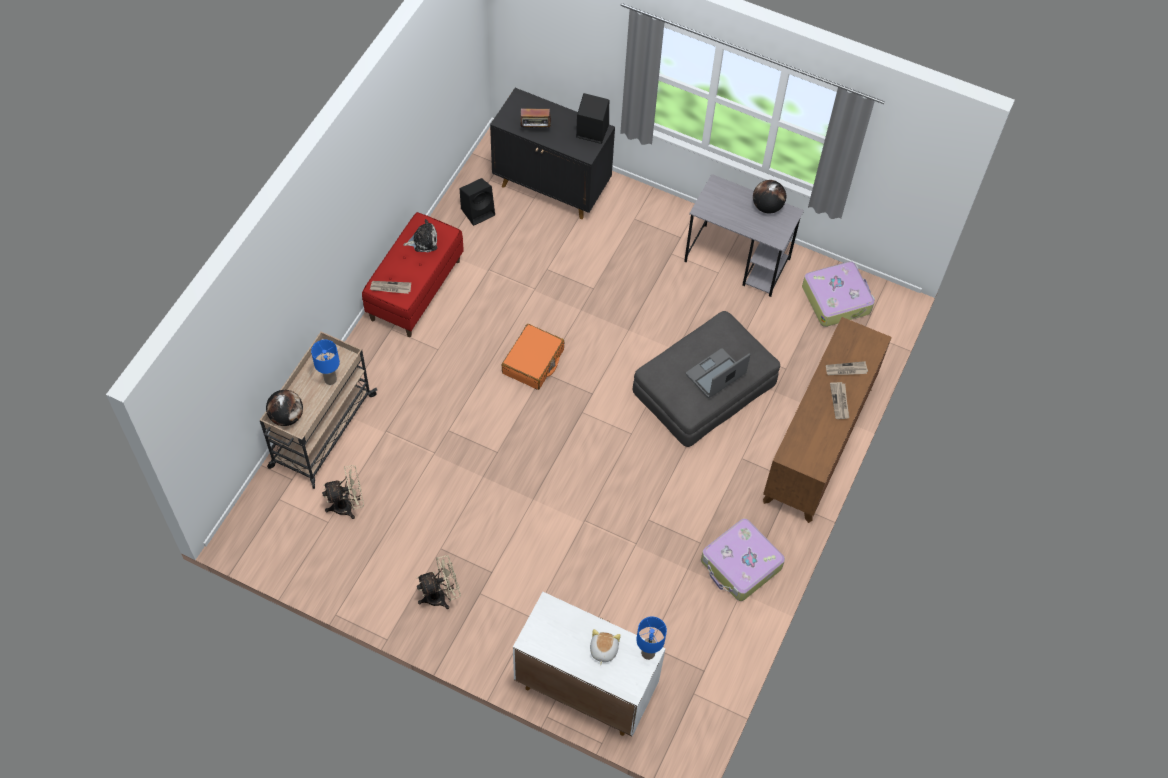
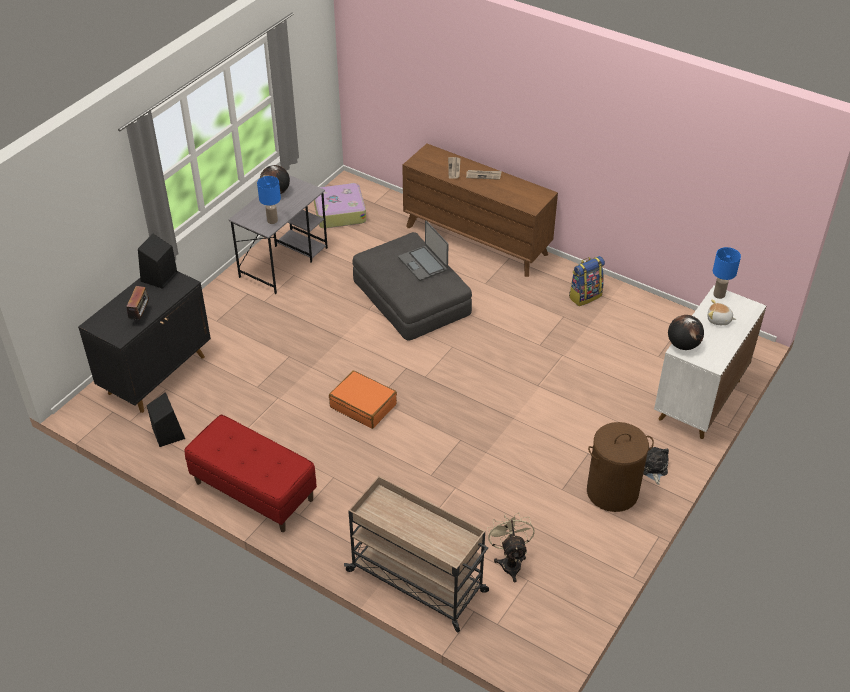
camera: 80 degrees left, 15 degrees down
(287, 416) = (448, 551): globe -> globe (682, 345)
(330, 379) = (405, 511): blue table lamp -> blue table lamp (272, 220)
(390, 288) = (280, 475): newspaper -> none
(423, 241) = (226, 444): plush toy -> plush toy (653, 468)
(441, 595) = (612, 492): beige fan -> brown laundry basket
(740, 565) = (585, 296): suitcase -> backpack

